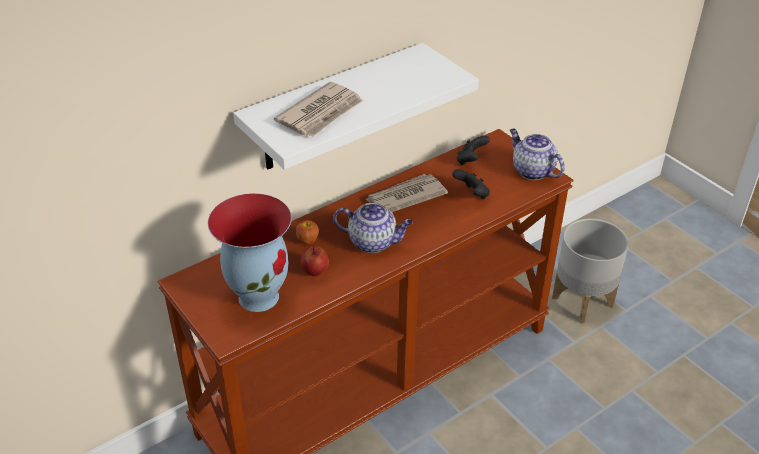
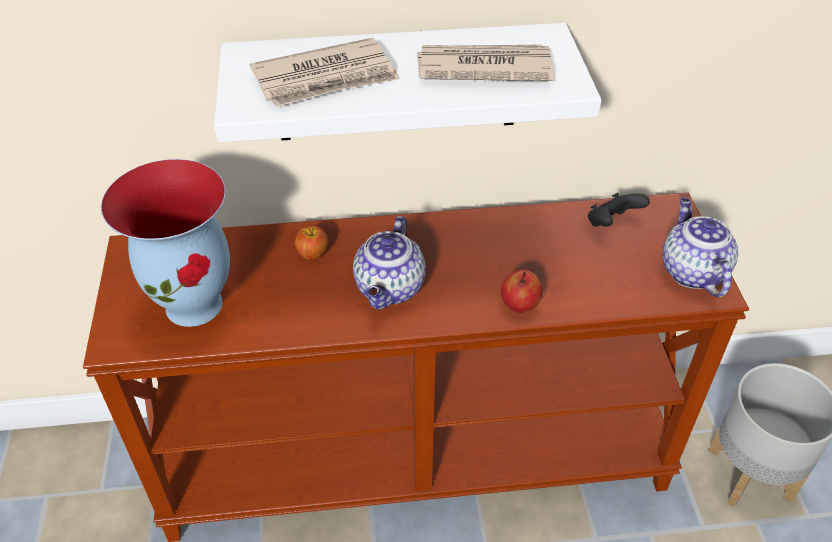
camera: 30 degrees right, 5 degrees up
(315, 271) = (286, 299): apple -> apple (519, 305)
(373, 242) = (390, 289): teapot -> teapot turned 60 degrees clockwise
(405, 197) = (481, 242): newspaper -> newspaper (482, 67)
(472, 194) = (576, 273): black game controller -> none

